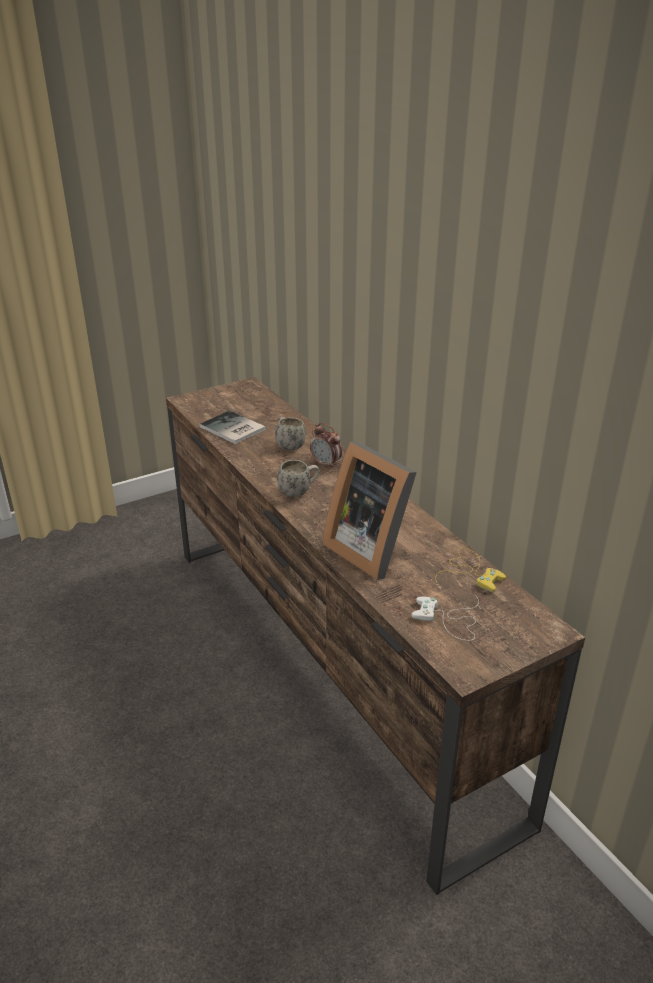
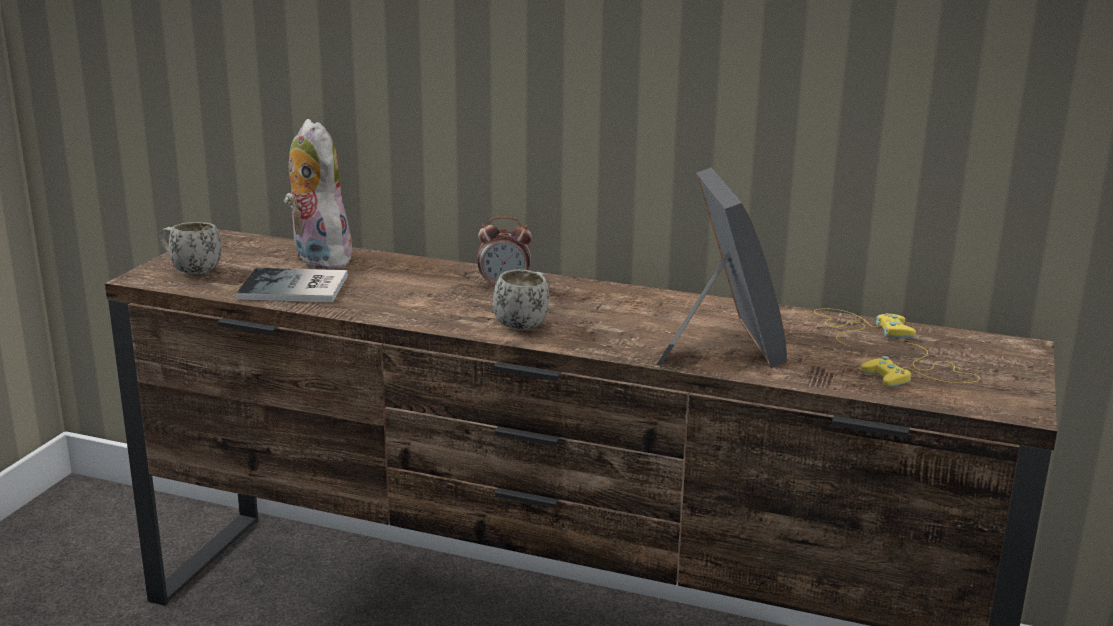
camera: 40 degrees left, 10 degrees down
(269, 413) = (317, 258): none -> plush toy
(288, 445) = (414, 283): white mug -> white mug (190, 270)
(370, 549) = (720, 346): picture frame -> picture frame turned 105 degrees counterclockwise
(449, 620) = (921, 375): white game controller -> yellow game controller

